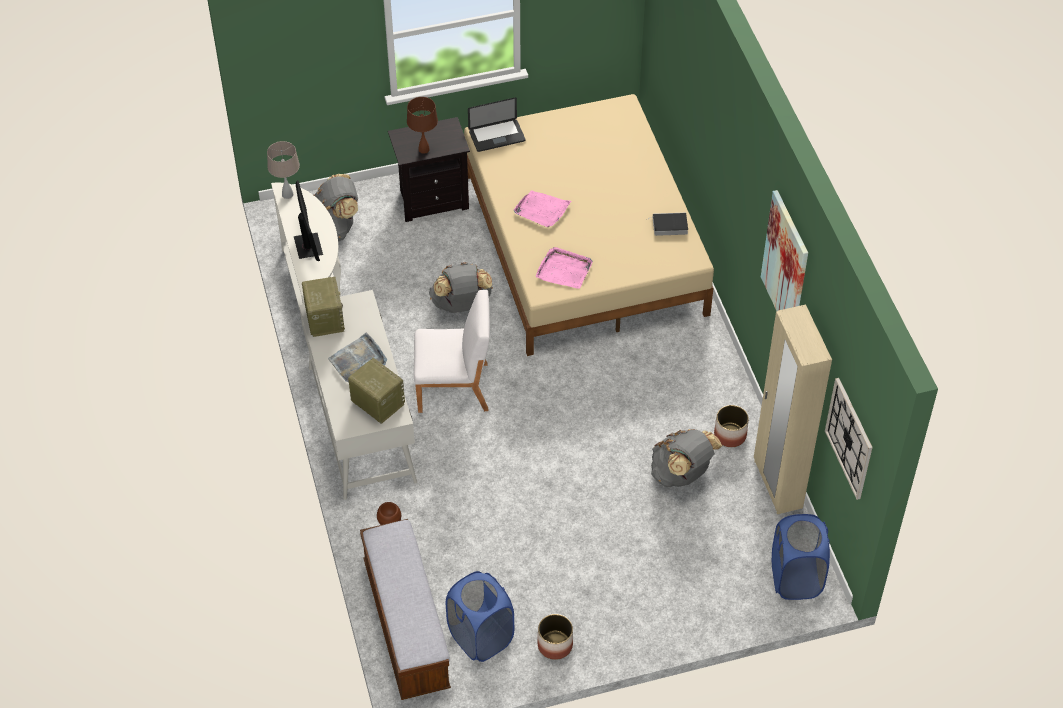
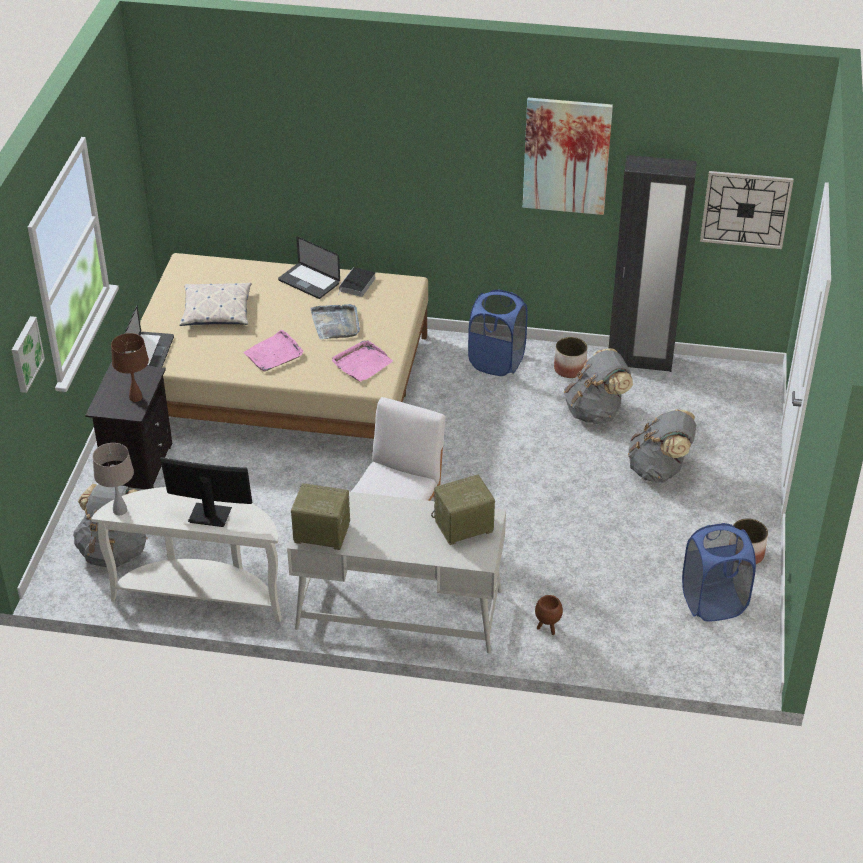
camera: 65 degrees left, 10 degrees down
(335, 52) = (25, 354): none -> picture
(358, 361) = (397, 524): grey tray -> grey tray (336, 323)
(406, 625) = (673, 652): bench -> none
(461, 305) = (295, 488): grey backpack -> grey backpack (659, 470)
(574, 152) = (216, 311): none -> pillow
(651, 193) = (309, 282): none -> laptop
(777, 484) = (639, 361): beige wardrobe -> black wardrobe
(796, 578) = (744, 384): blue laundry basket -> blue laundry basket (497, 361)

